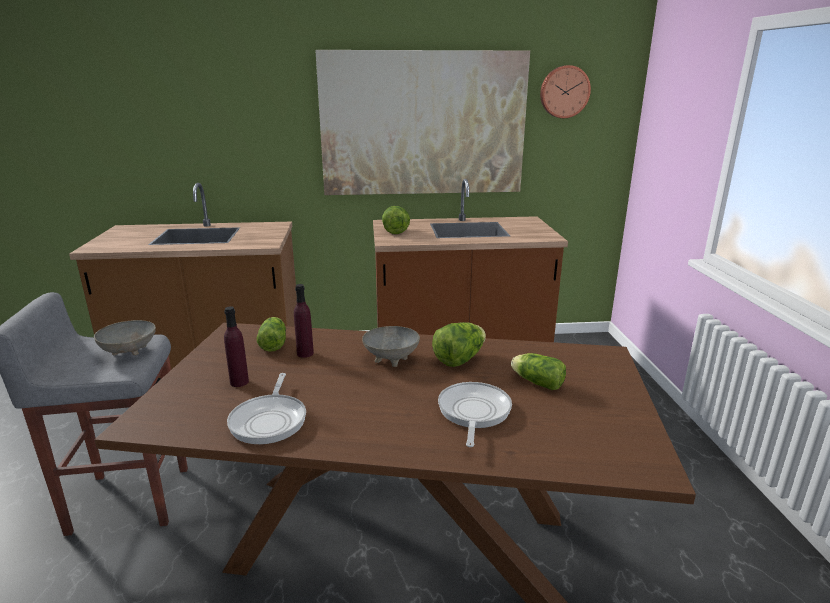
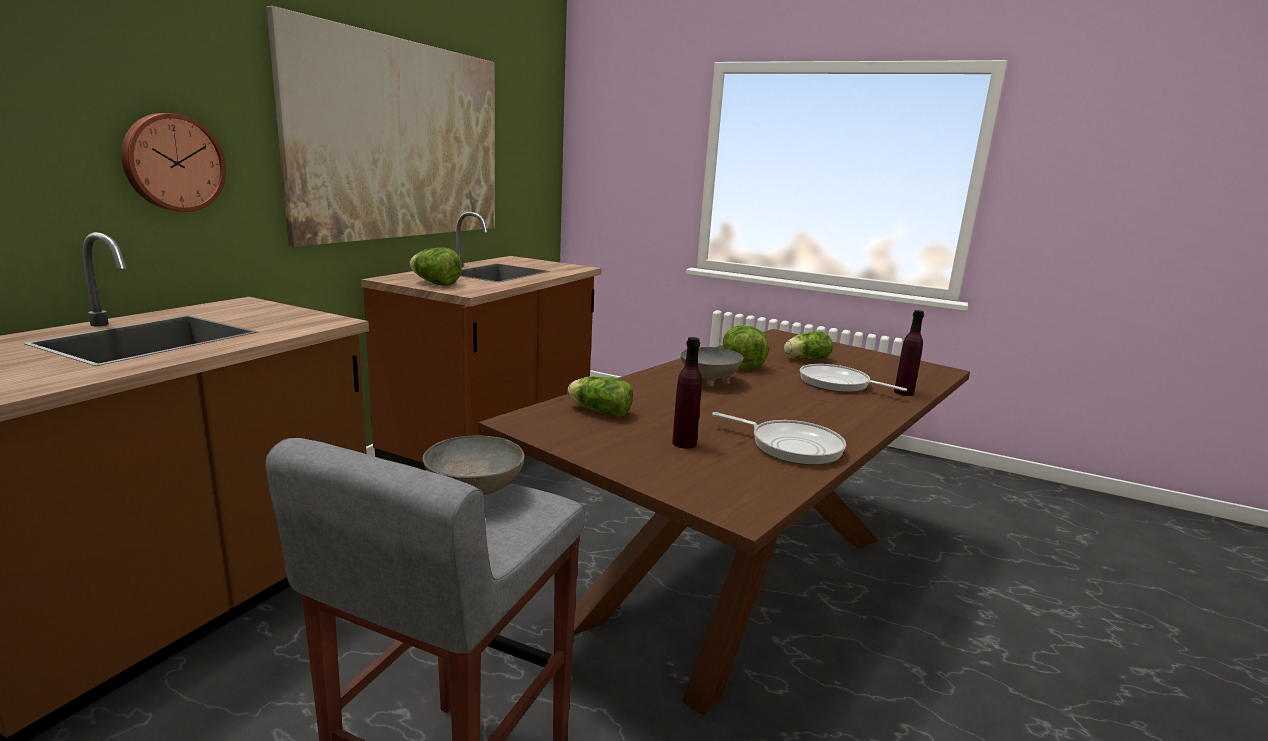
camera: 60 degrees left, 5 degrees down
(305, 353) = (649, 405): purple bottle -> purple bottle (903, 392)
(564, 92) = (517, 114): wall clock -> wall clock (173, 163)

